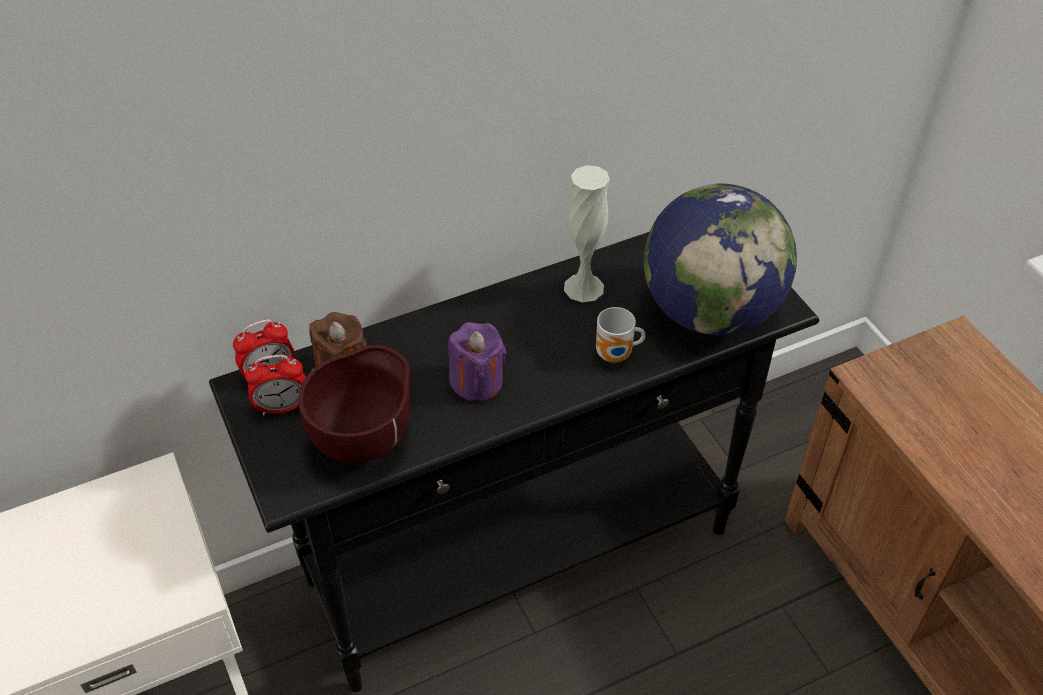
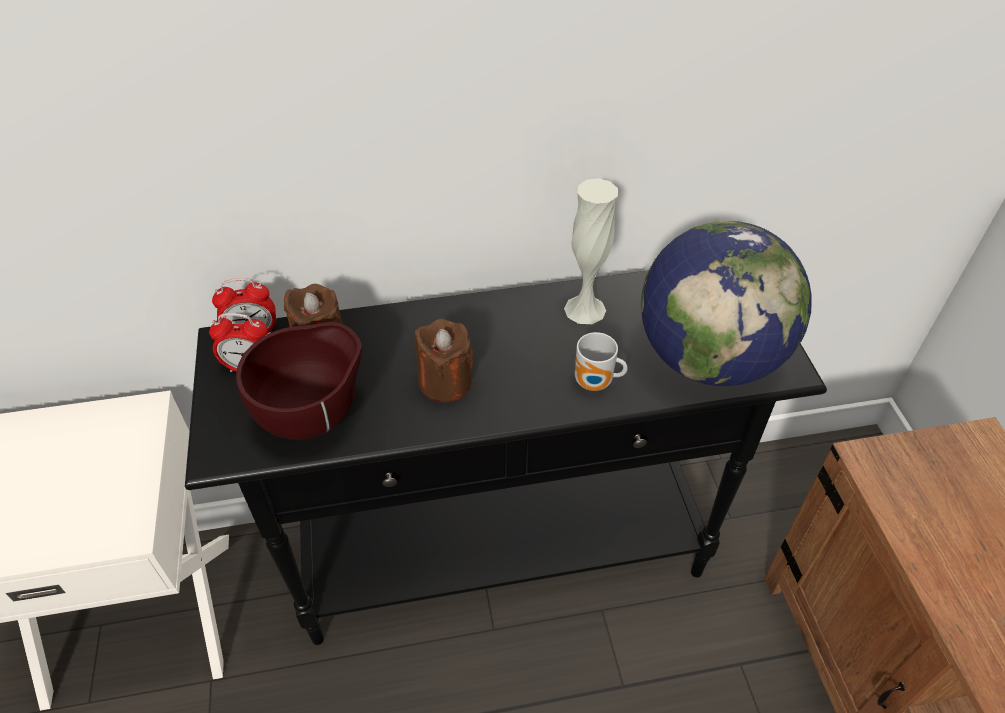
camera: 15 degrees right, 0 degrees up
(477, 382) = (445, 382): purple candle -> brown candle

